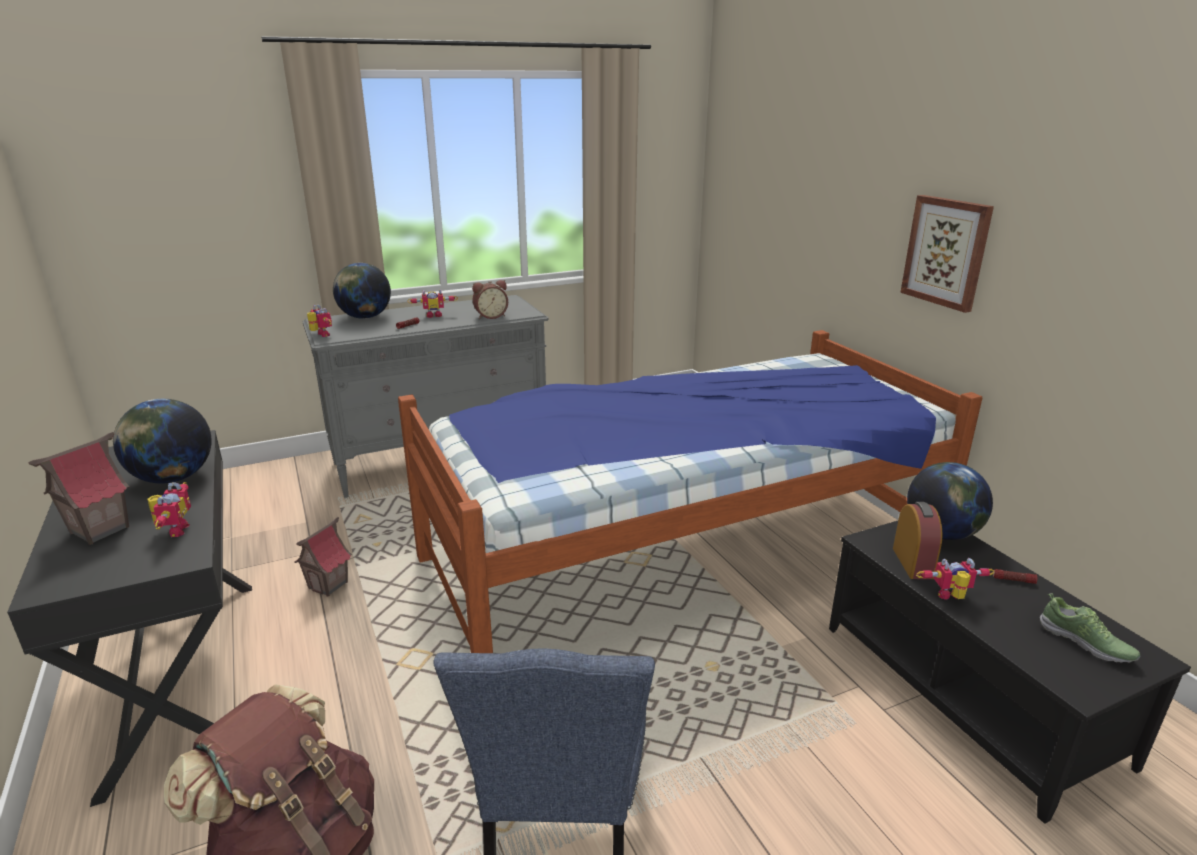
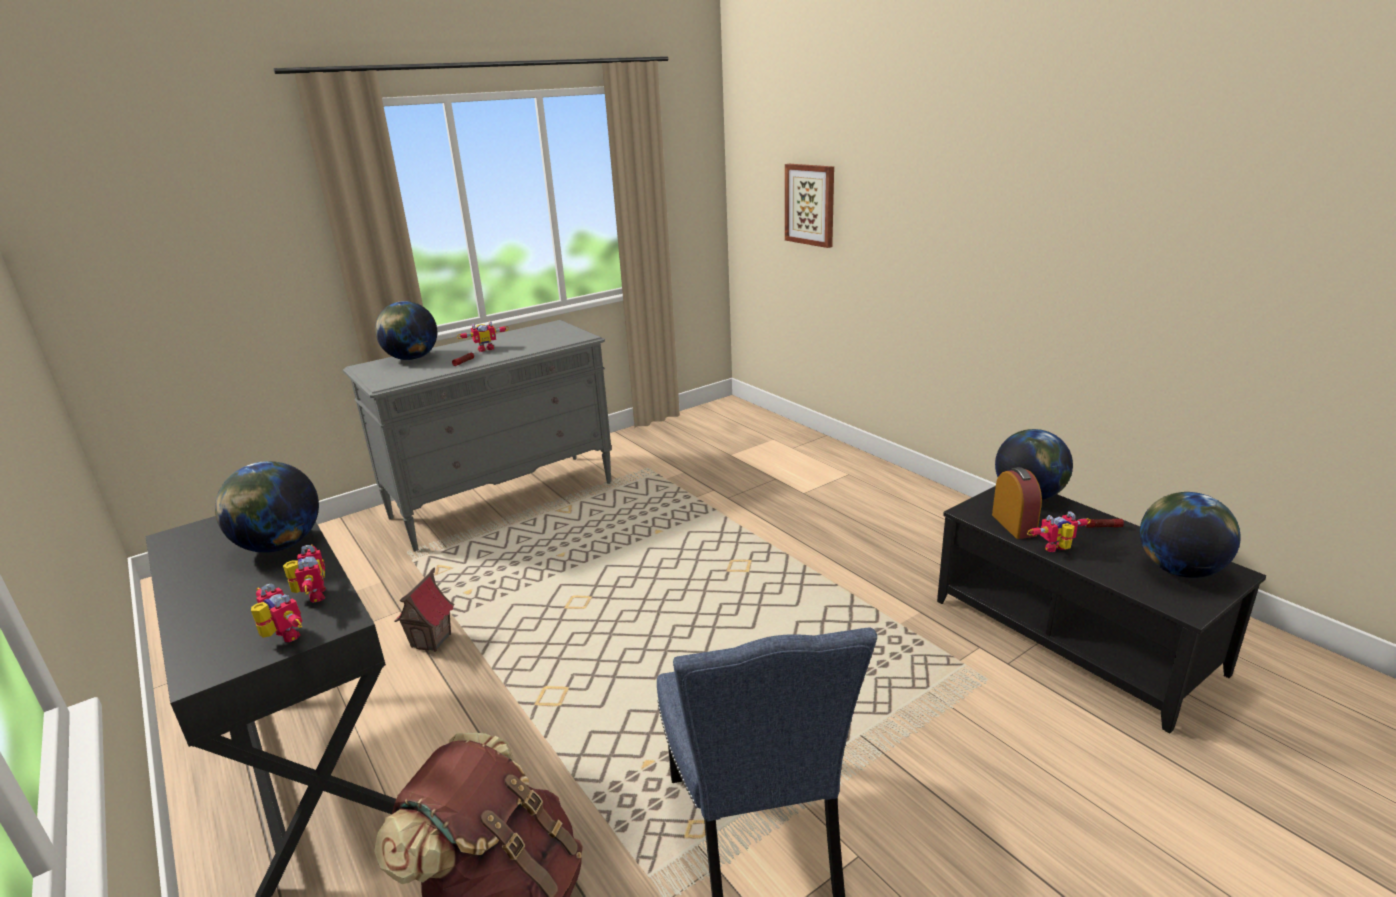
camera: 10 degrees left, 0 degrees up
(99, 530) = (227, 607): toy house -> none
(320, 335) = (373, 381): toy robot -> toy robot (282, 637)
(490, 316) = (545, 343): alarm clock -> none
(679, 555) = (777, 556): bed -> none
(946, 252) = (990, 237): picture -> picture (810, 204)
(1085, 643) = (1179, 570): shoe -> globe

